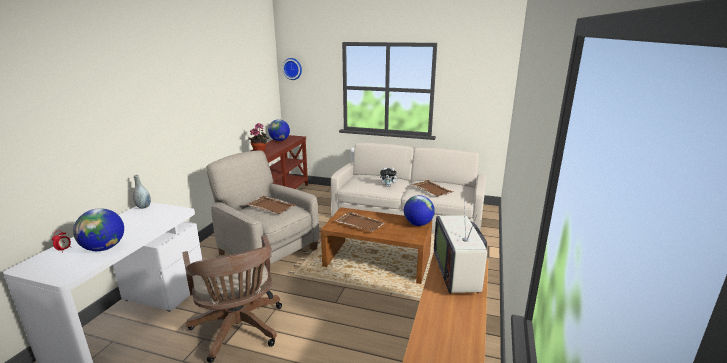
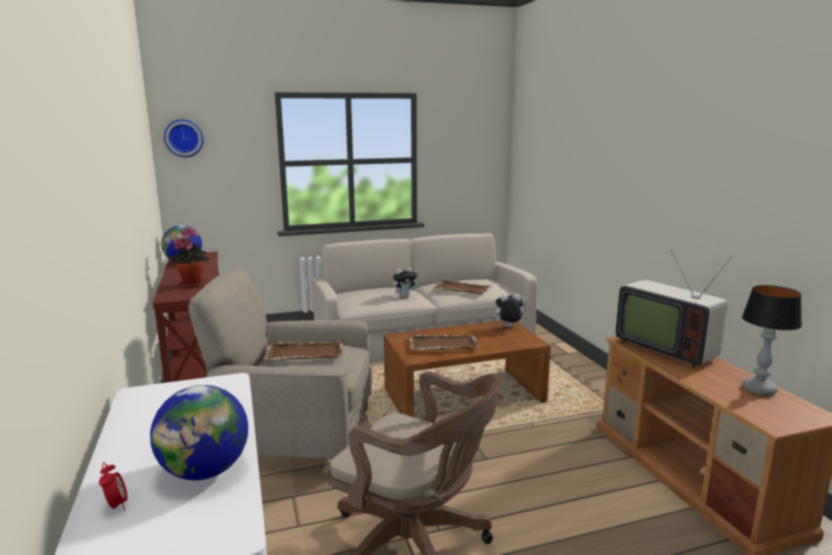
camera: 35 degrees left, 5 degrees down
(143, 207) = (135, 396): grey vase -> none
(418, 224) = (508, 327): globe -> plush toy
(464, 327) = (758, 389): none -> table lamp

